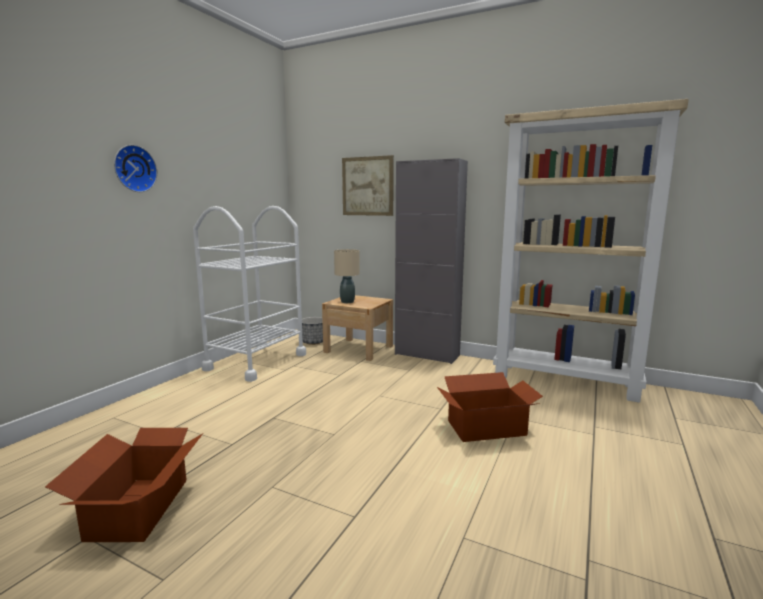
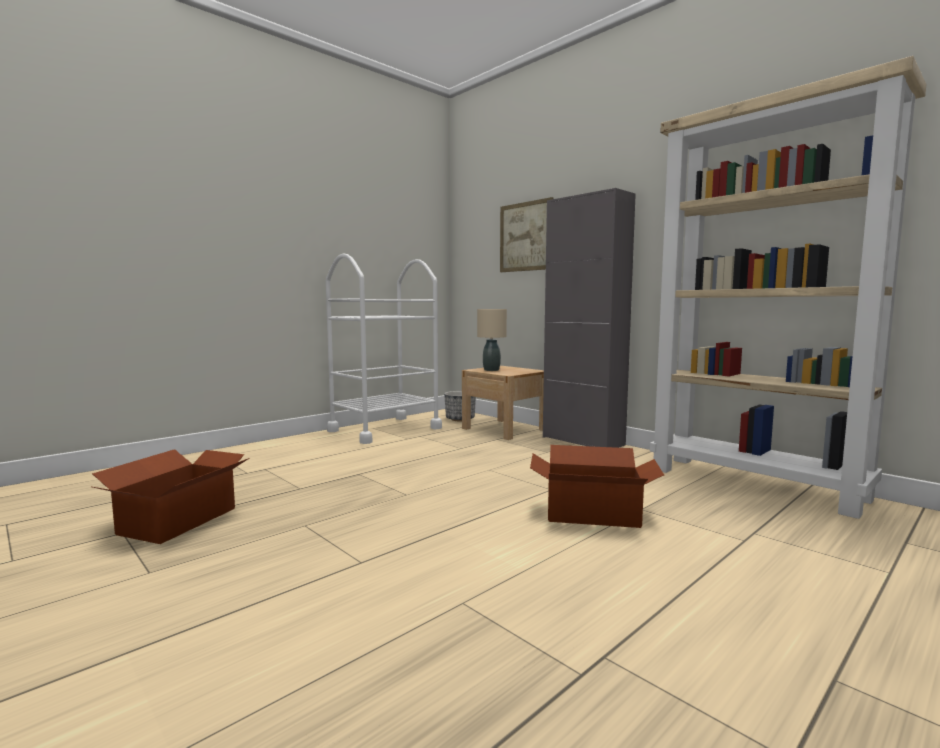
camera: 20 degrees right, 5 degrees down
(134, 169) = (269, 216): wall clock -> none

